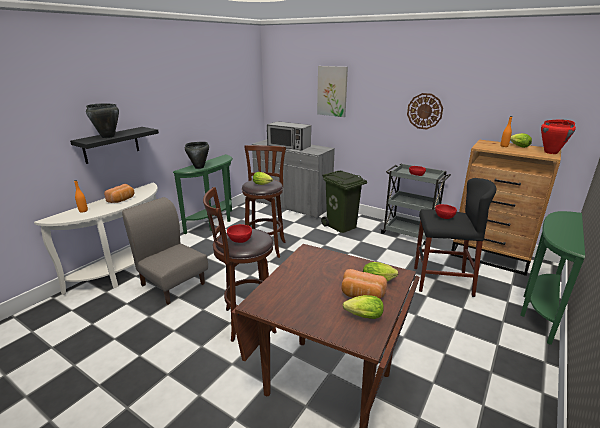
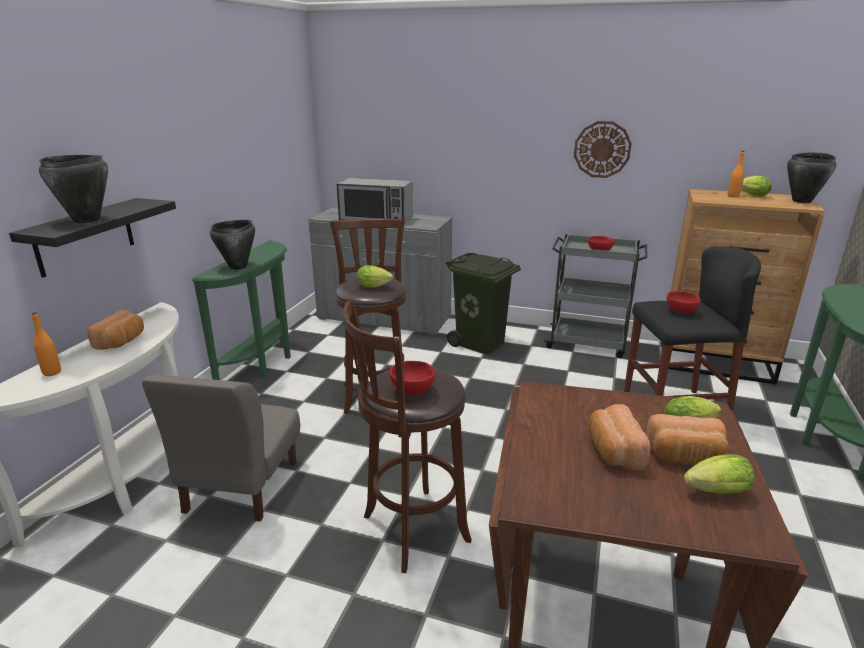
camera: 15 degrees left, 0 degrees up
(173, 284) = (240, 486): grey chair -> grey chair turned 105 degrees counterclockwise
(322, 287) = (613, 451): none -> bread
(332, 91) = (444, 123): picture -> none
(551, 152) = (802, 201): red cooking pot -> black cooking pot

